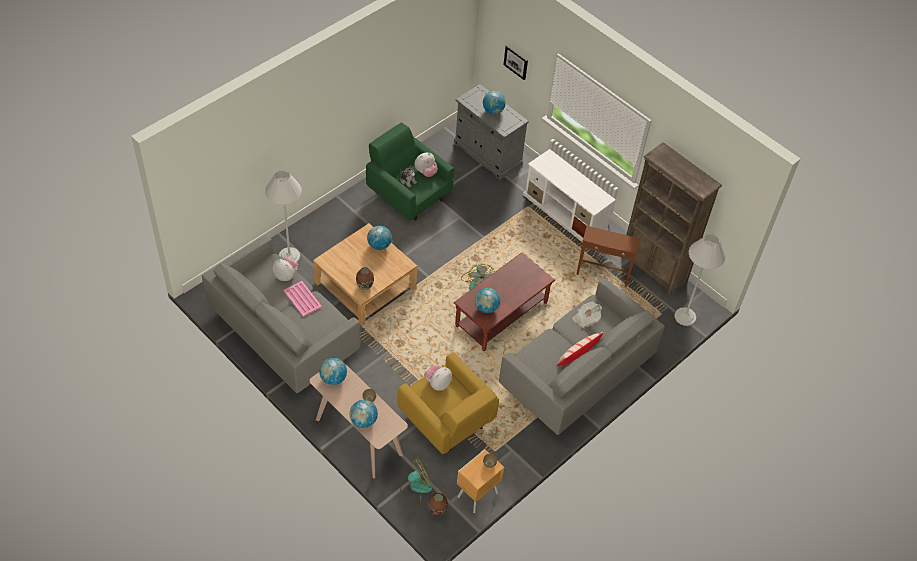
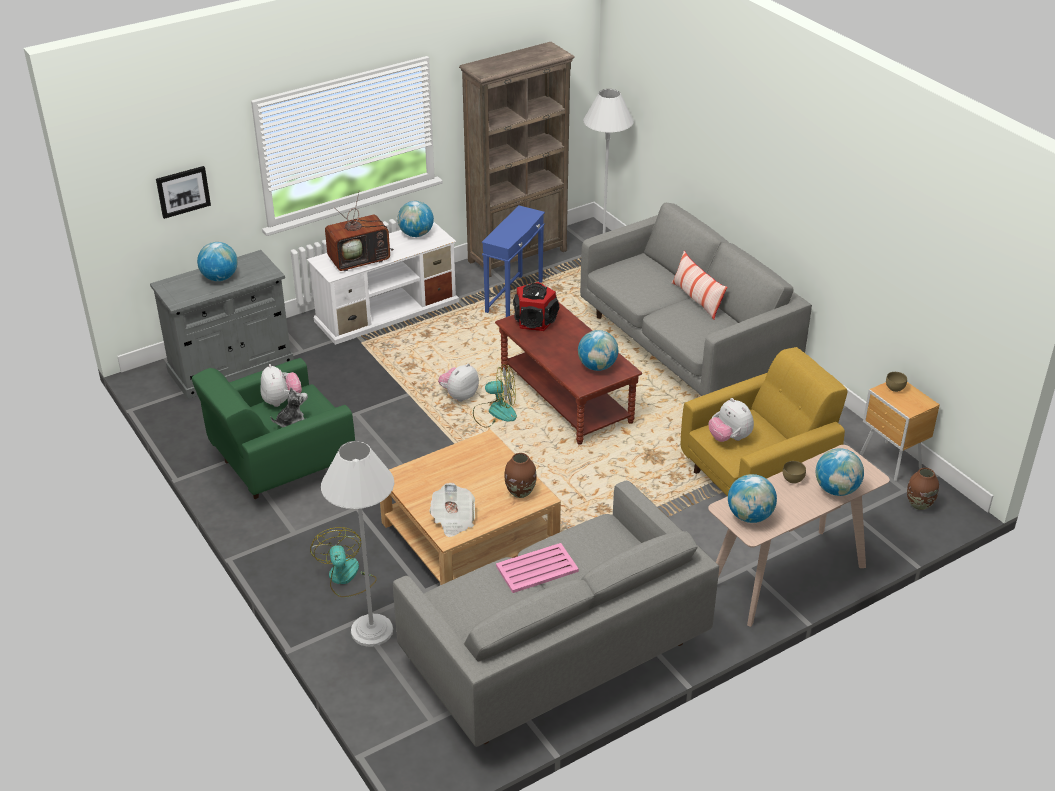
camera: 75 degrees left, 15 degrees down
(286, 275) = (475, 586): plush toy -> plush toy (459, 395)
(379, 245) = (433, 466): globe -> globe (416, 234)
(415, 488) = (881, 522): fan -> fan (346, 578)
(527, 271) = (535, 321): none -> speaker
(556, 173) = (360, 259): none -> television
(586, 318) = (633, 284): newspaper -> newspaper (453, 520)
(603, 274) = (514, 296): brown side table -> blue side table

